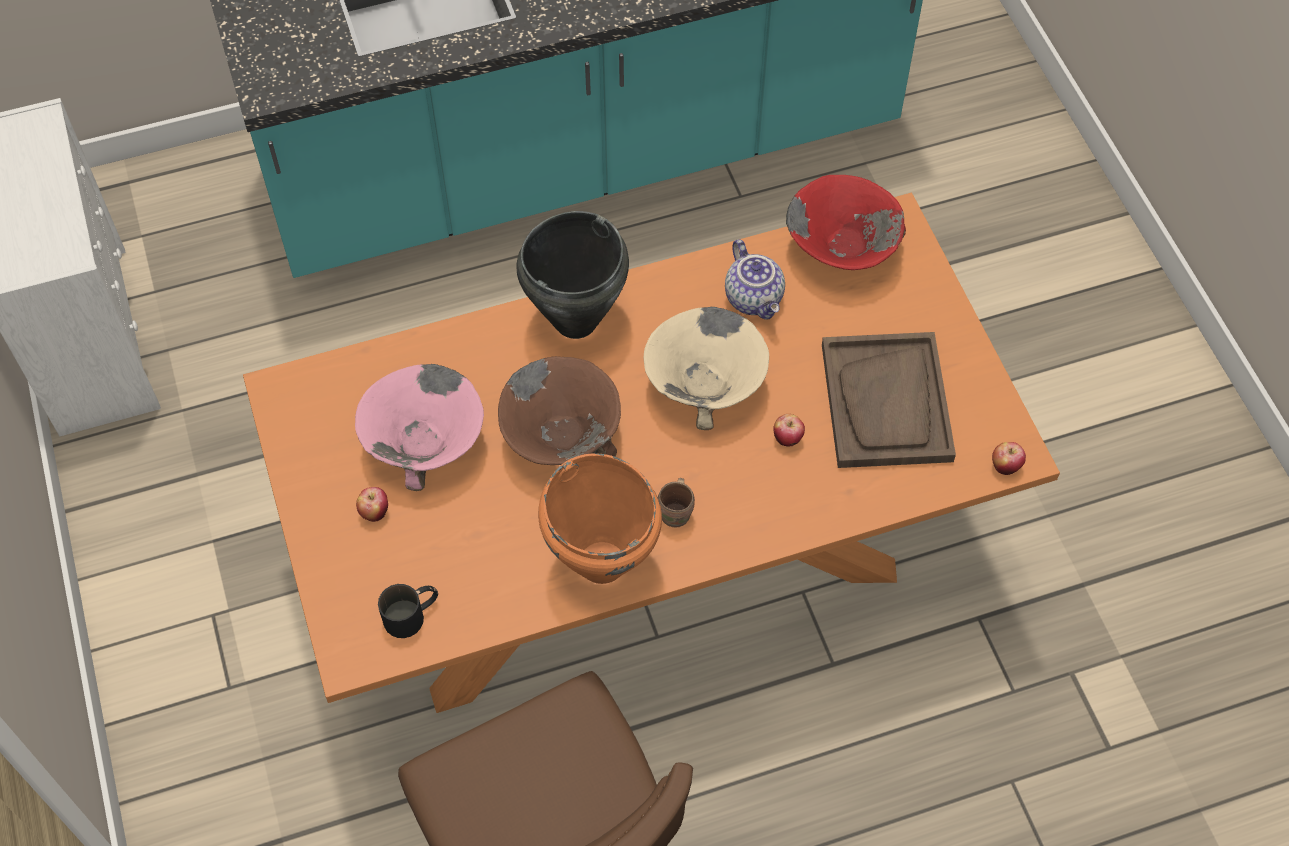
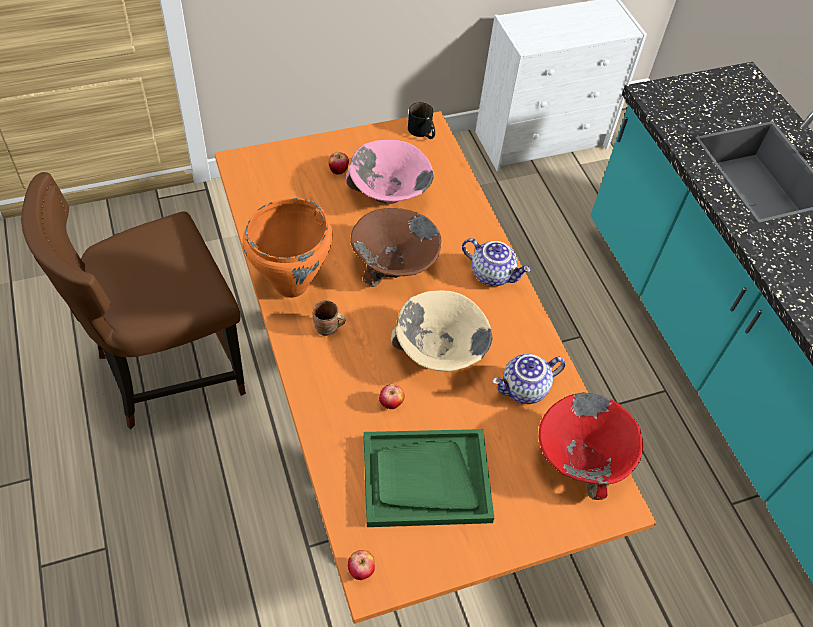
camera: 85 degrees right, 5 degrees down
(412, 614) = (264, 189): black mug -> black mug (423, 132)
(574, 321) = (493, 274): black cooking pot -> teapot
(886, 403) = (425, 479): brown tray -> green tray

